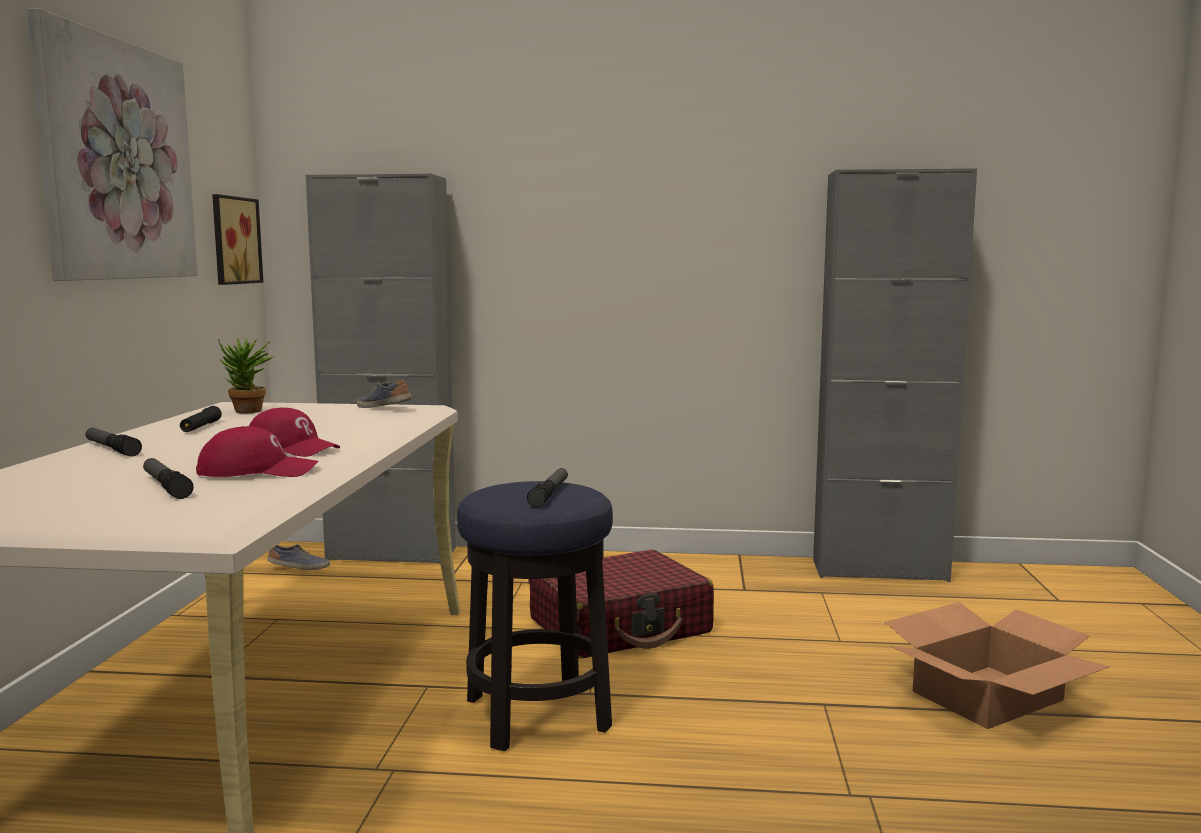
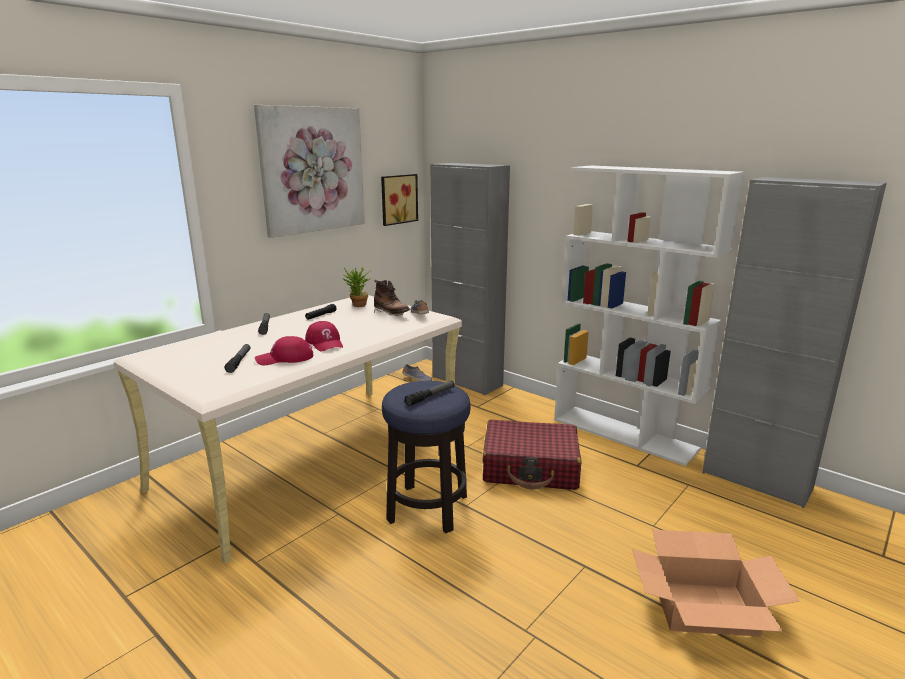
camera: 35 degrees right, 10 degrees up
(258, 471) = (285, 358): red cap -> red cap turned 135 degrees clockwise
(334, 413) = (391, 314): none -> brown boot
(688, 563) = (624, 434): none -> white bookcase

